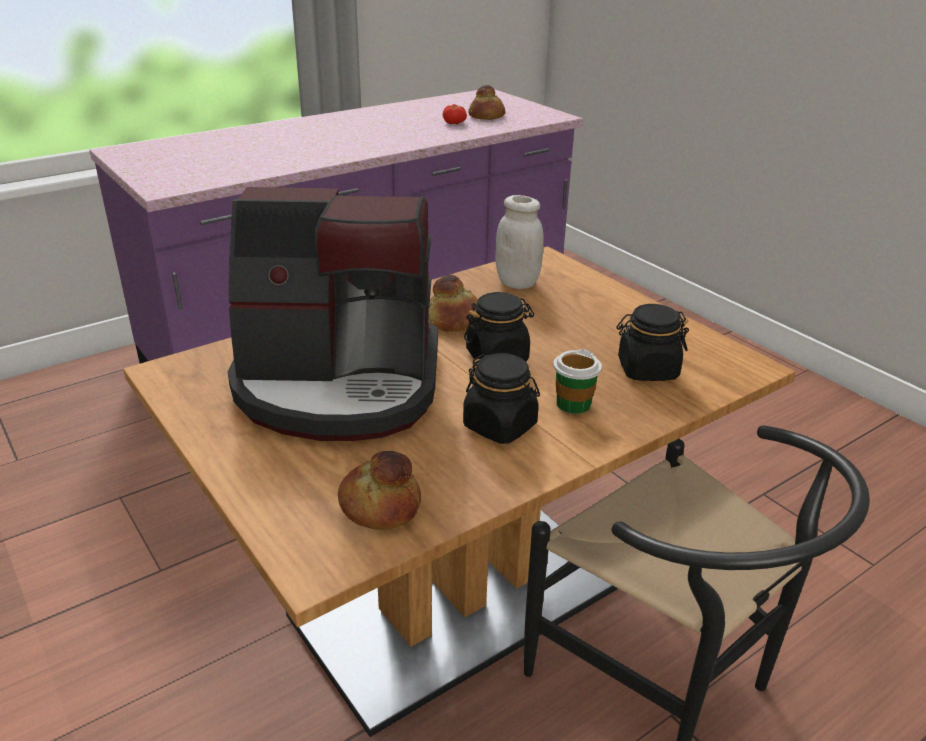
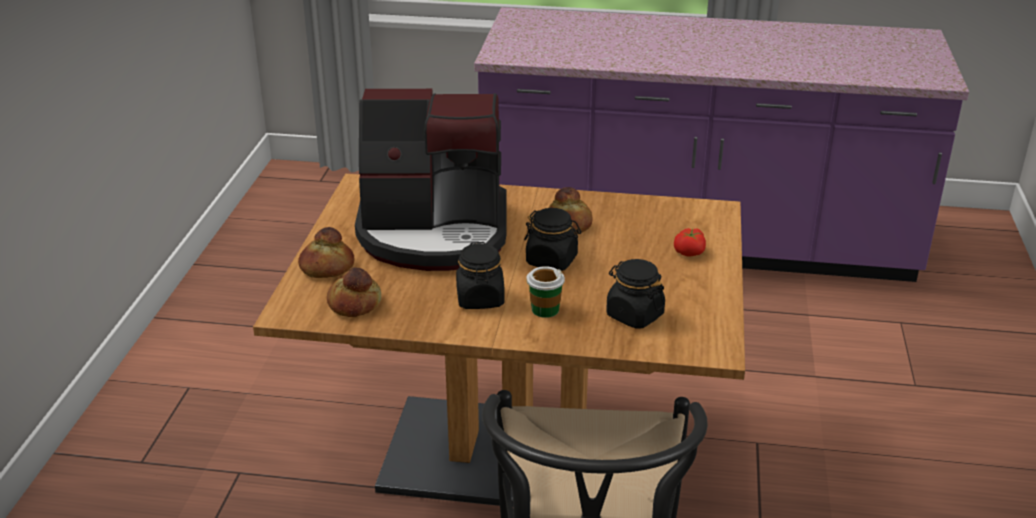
camera: 45 degrees right, 0 degrees up
(339, 384) = (434, 233): coffee machine -> coffee machine turned 45 degrees counterclockwise
(454, 123) = (822, 60): tomato -> tomato (690, 252)
(487, 116) = (868, 61): bread -> bread (326, 267)
(517, 283) = (659, 219): white jar -> none

